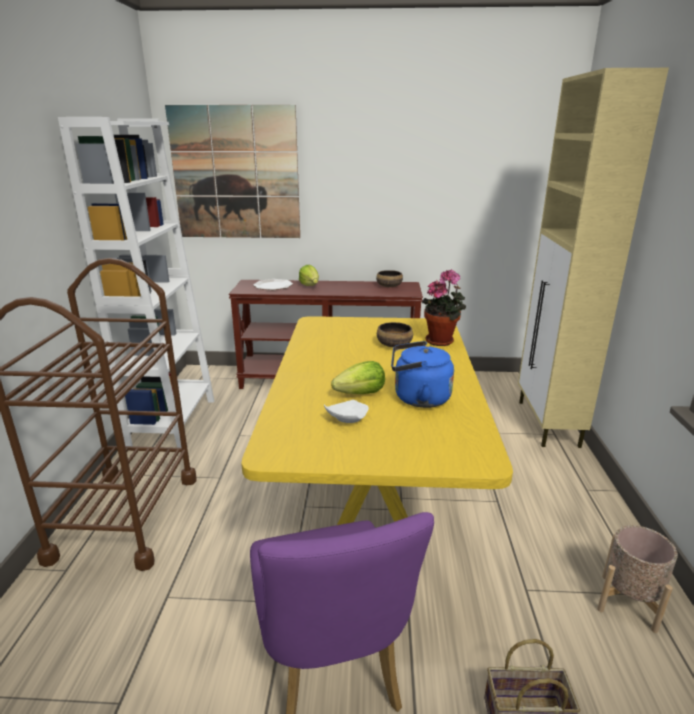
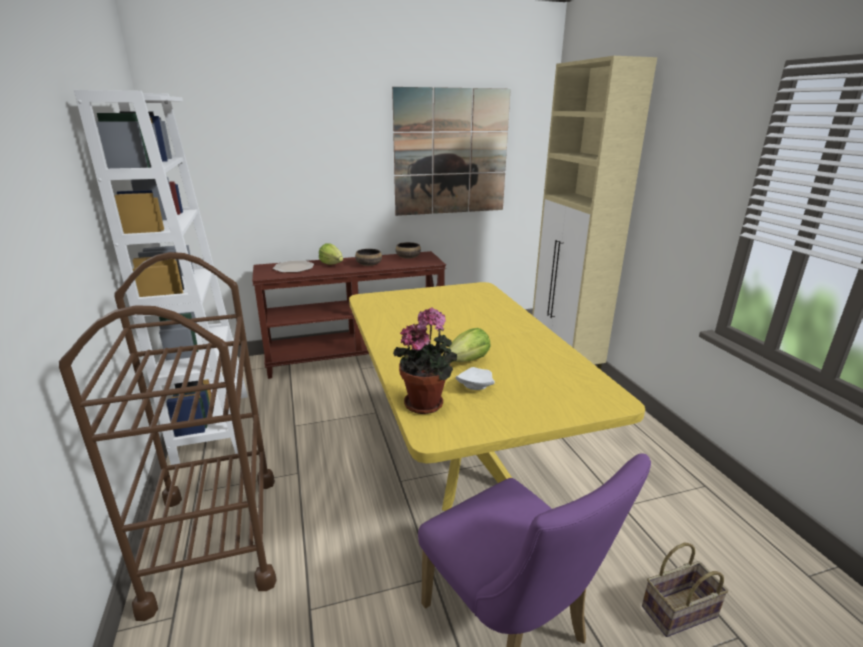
camera: 20 degrees left, 0 degrees up
(236, 174) = (240, 154): picture -> picture (451, 153)
(394, 344) = (458, 311): bowl -> bowl (368, 264)
(418, 398) = (520, 356): blue kettle -> none
(442, 341) = (497, 302): potted plant -> potted plant (427, 403)
(628, 602) = (696, 495): beige planter -> none

